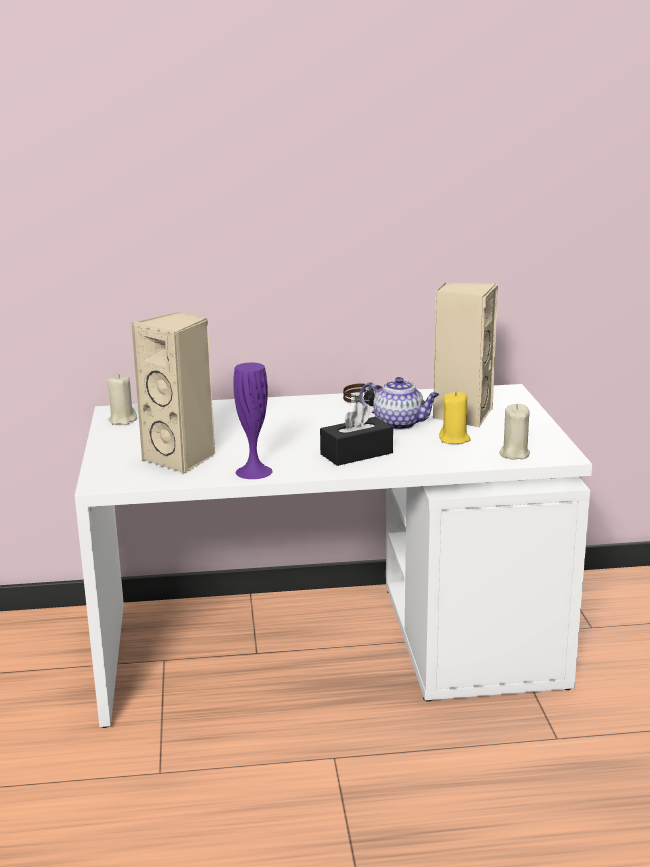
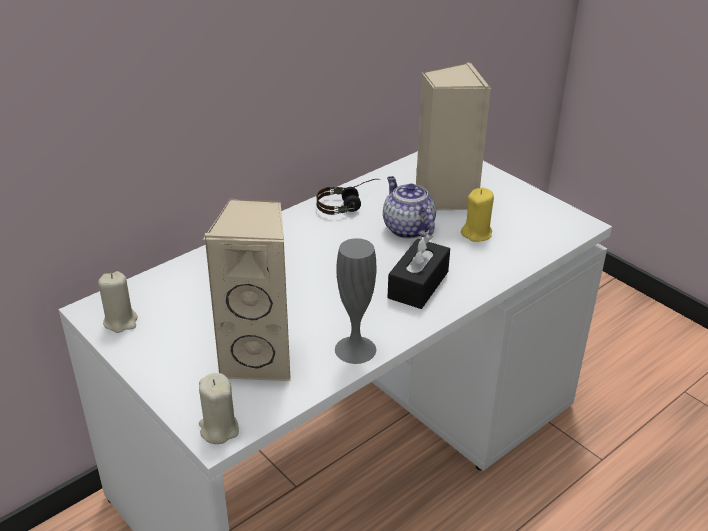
camera: 35 degrees left, 15 degrees up
(254, 471) = (355, 349): purple vase -> grey vase
(399, 424) = (407, 228): teapot -> teapot turned 105 degrees counterclockwise
(514, 454) = (544, 235): beige candle -> beige candle (219, 429)

